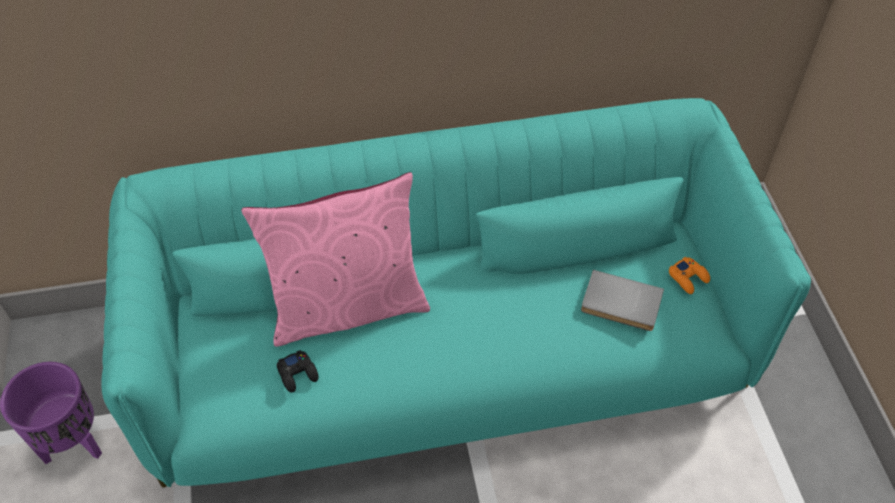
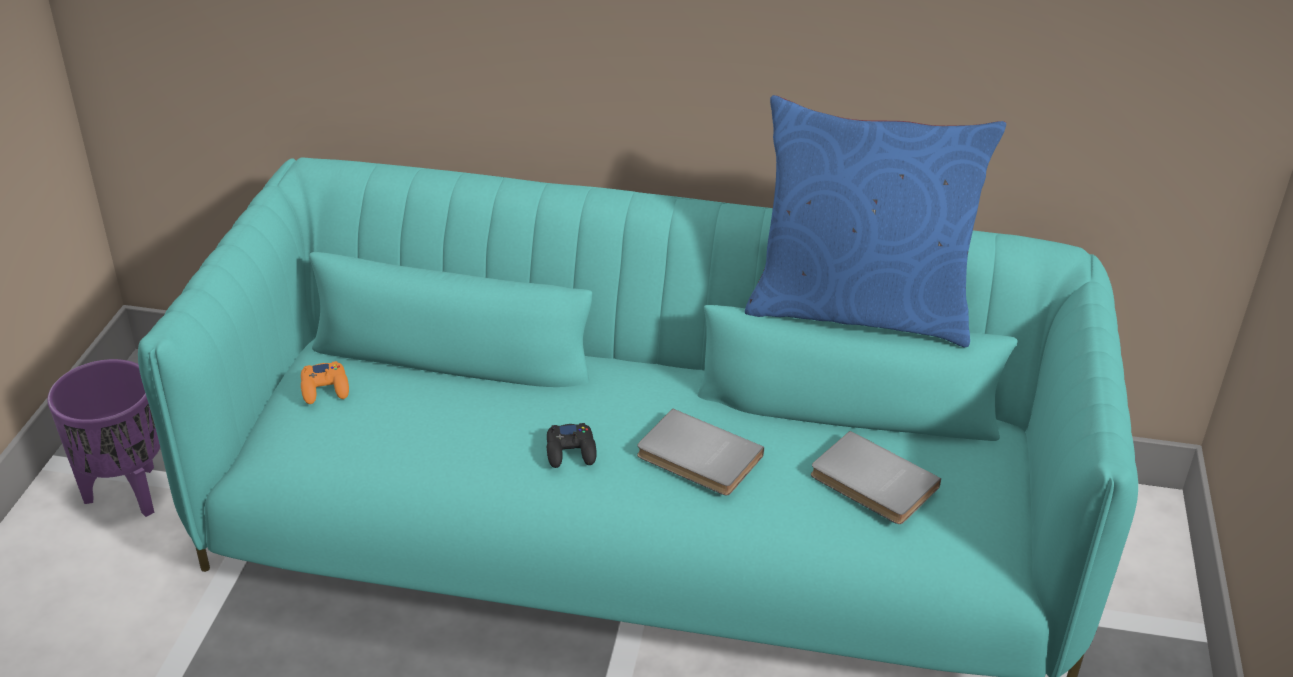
camera: 20 degrees right, 15 degrees down
(298, 374) = (399, 438): black game controller -> black game controller (571, 451)
(347, 307) = (502, 387): pink pillow -> none
(505, 323) = (697, 458): none -> grey book
(576, 184) = (859, 309): none -> blue pillow
(688, 278) = (990, 483): orange game controller -> orange game controller (325, 388)

